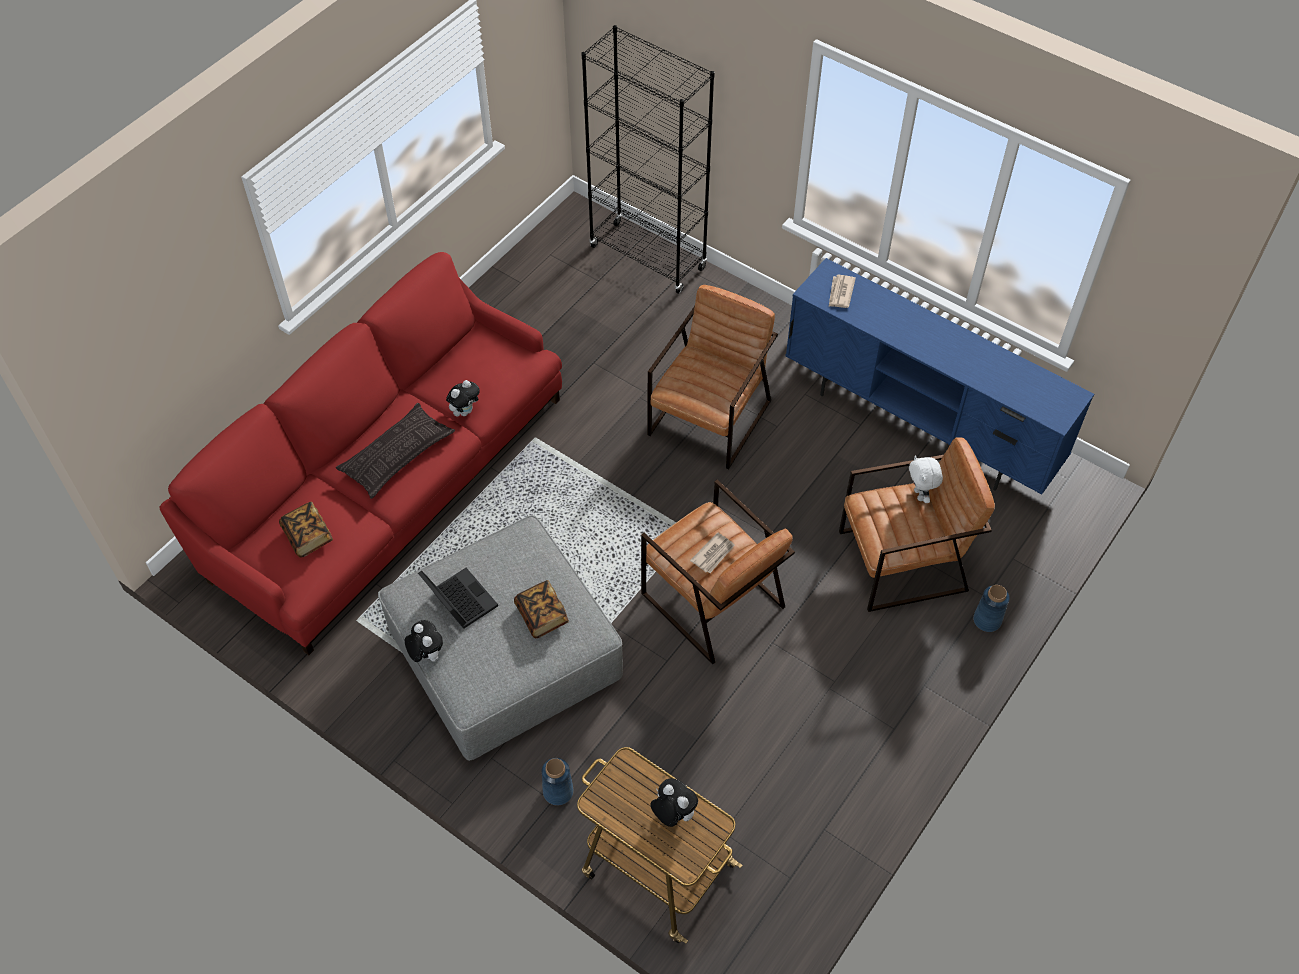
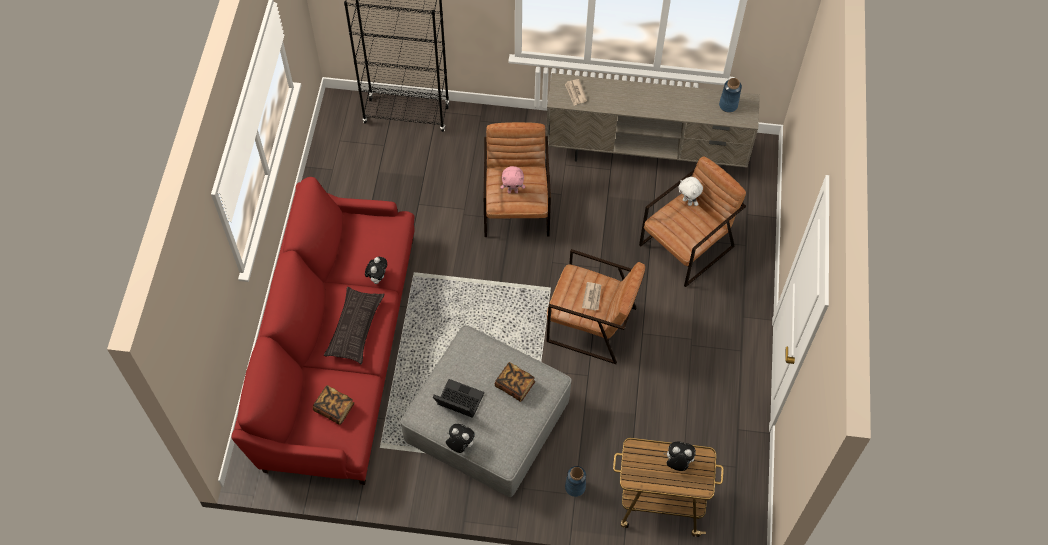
camera: 30 degrees left, 5 degrees up
(697, 384) = (513, 191): none -> pink plush toy
(920, 425) = (646, 154): blue tv stand -> beige tv stand
(987, 620) = (754, 259): blue vase -> blue vase (728, 105)

